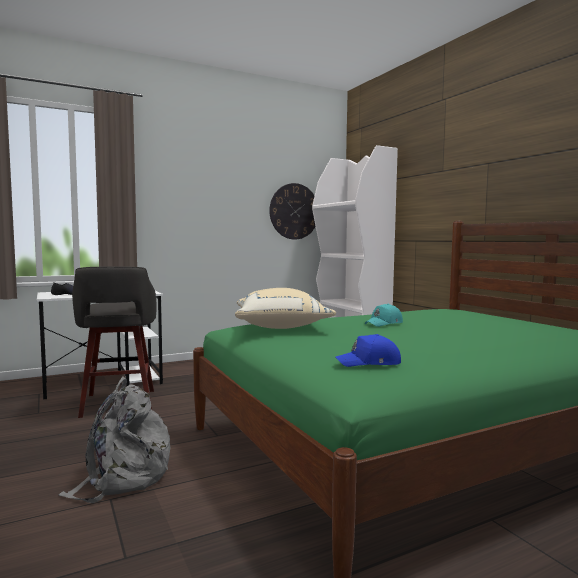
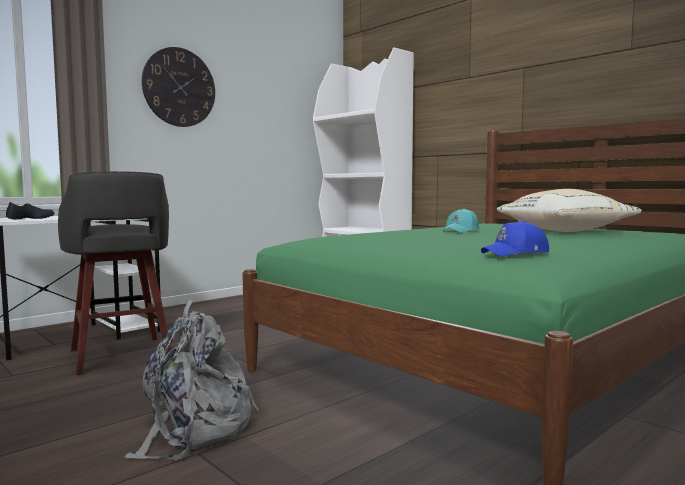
camera: 15 degrees left, 0 degrees up
(281, 326) = (356, 237): beige pillow -> beige pillow (563, 231)
(294, 211) = (291, 124): wall clock -> wall clock (179, 87)

